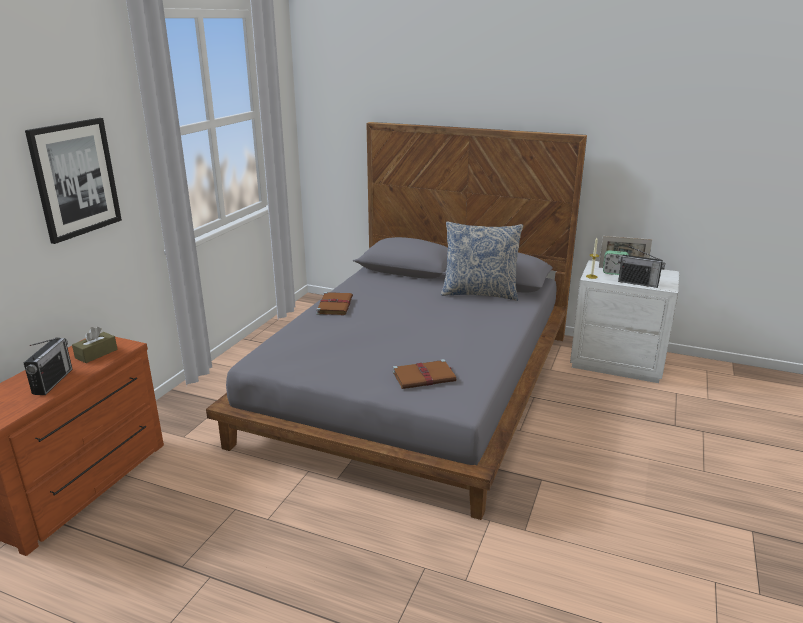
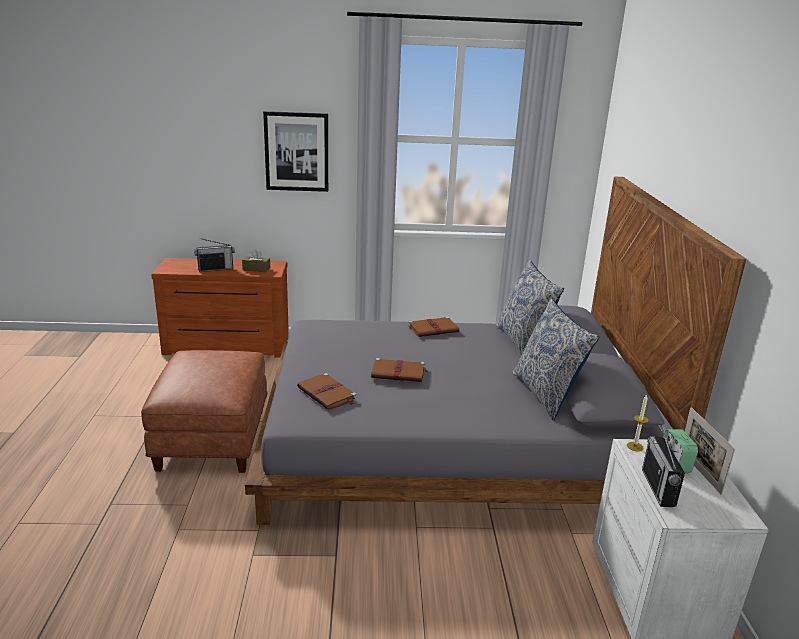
camera: 65 degrees right, 0 degrees up
(306, 530) = (213, 439): none -> brown ottoman
(390, 280) = (523, 342): none -> pillow
(409, 336) = (399, 373): none -> brown book

